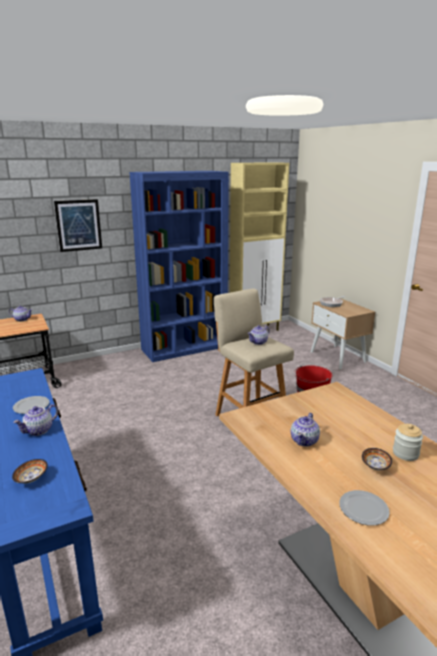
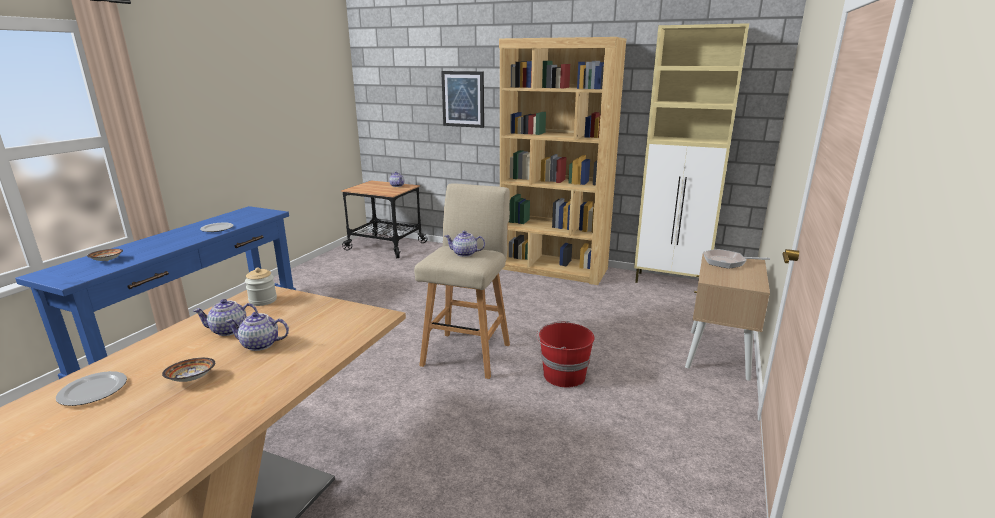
camera: 50 degrees right, 0 degrees up
(39, 430) = (180, 241): teapot -> teapot (260, 344)
(184, 348) = (553, 269): blue bookcase -> brown bookcase
(405, 453) = (235, 391): jar -> jar (263, 300)

